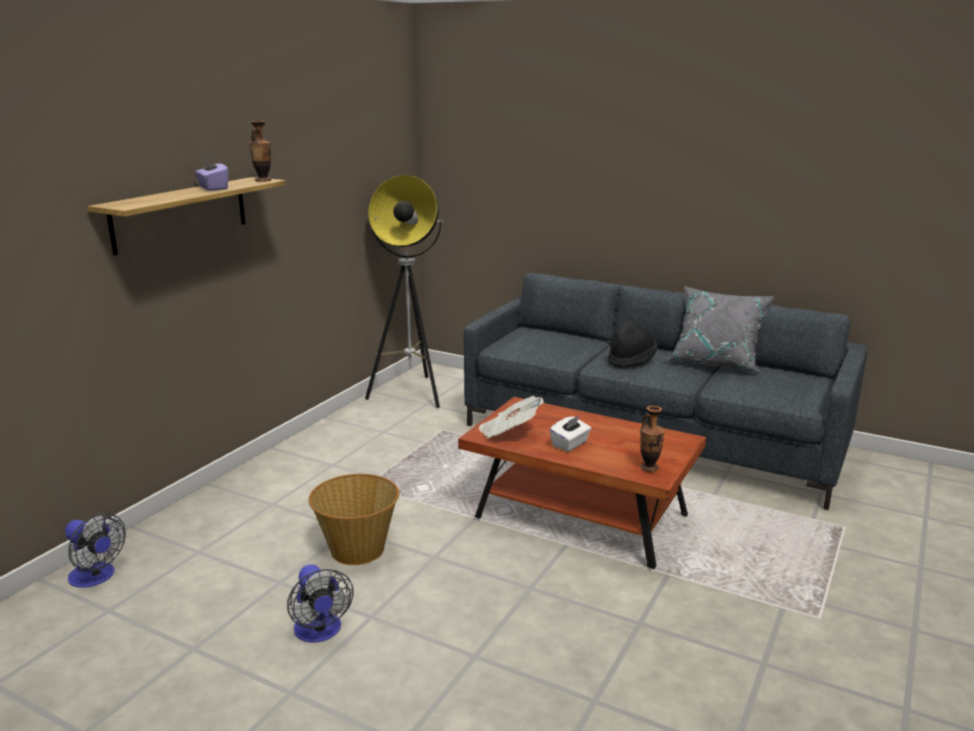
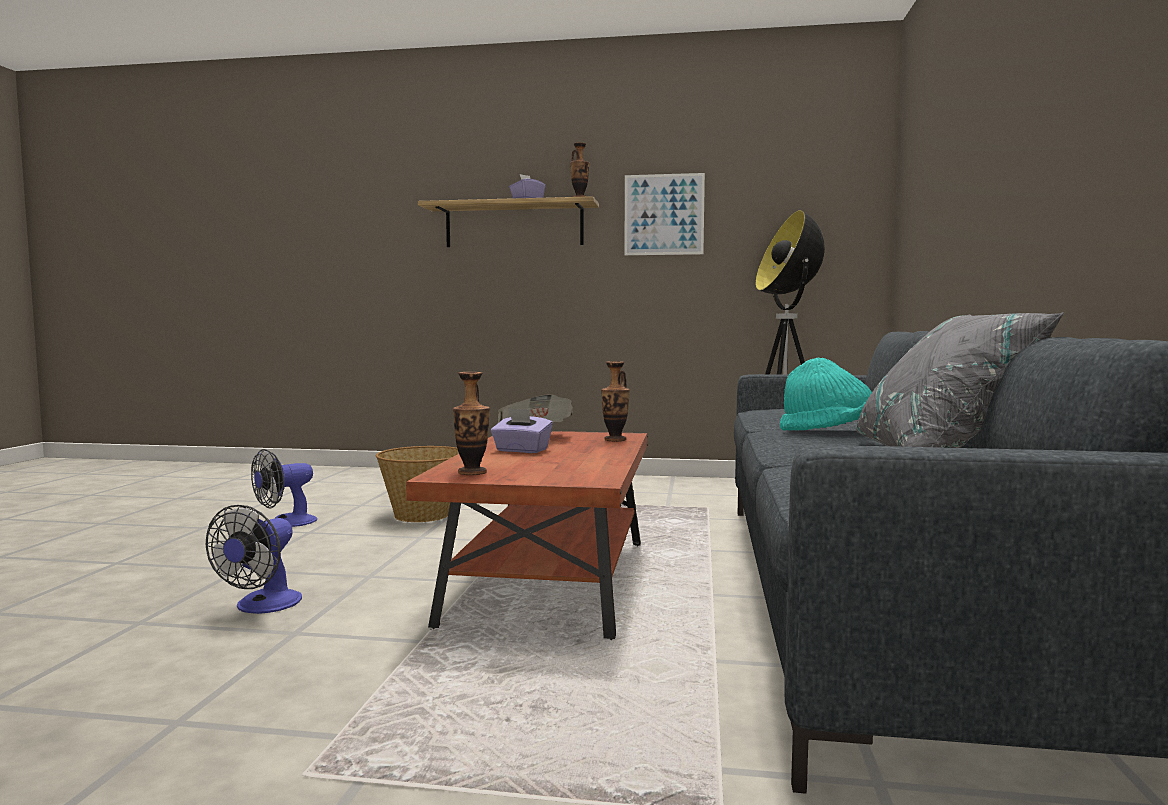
camera: 70 degrees right, 15 degrees down
(96, 577) = (357, 473): fan -> fan (262, 606)
(299, 181) = (664, 214): none -> picture
(541, 411) = (615, 440): none -> vase
(570, 444) = (521, 450): white tissue box -> purple tissue box
(631, 360) = (828, 432): black hat -> turquoise hat

